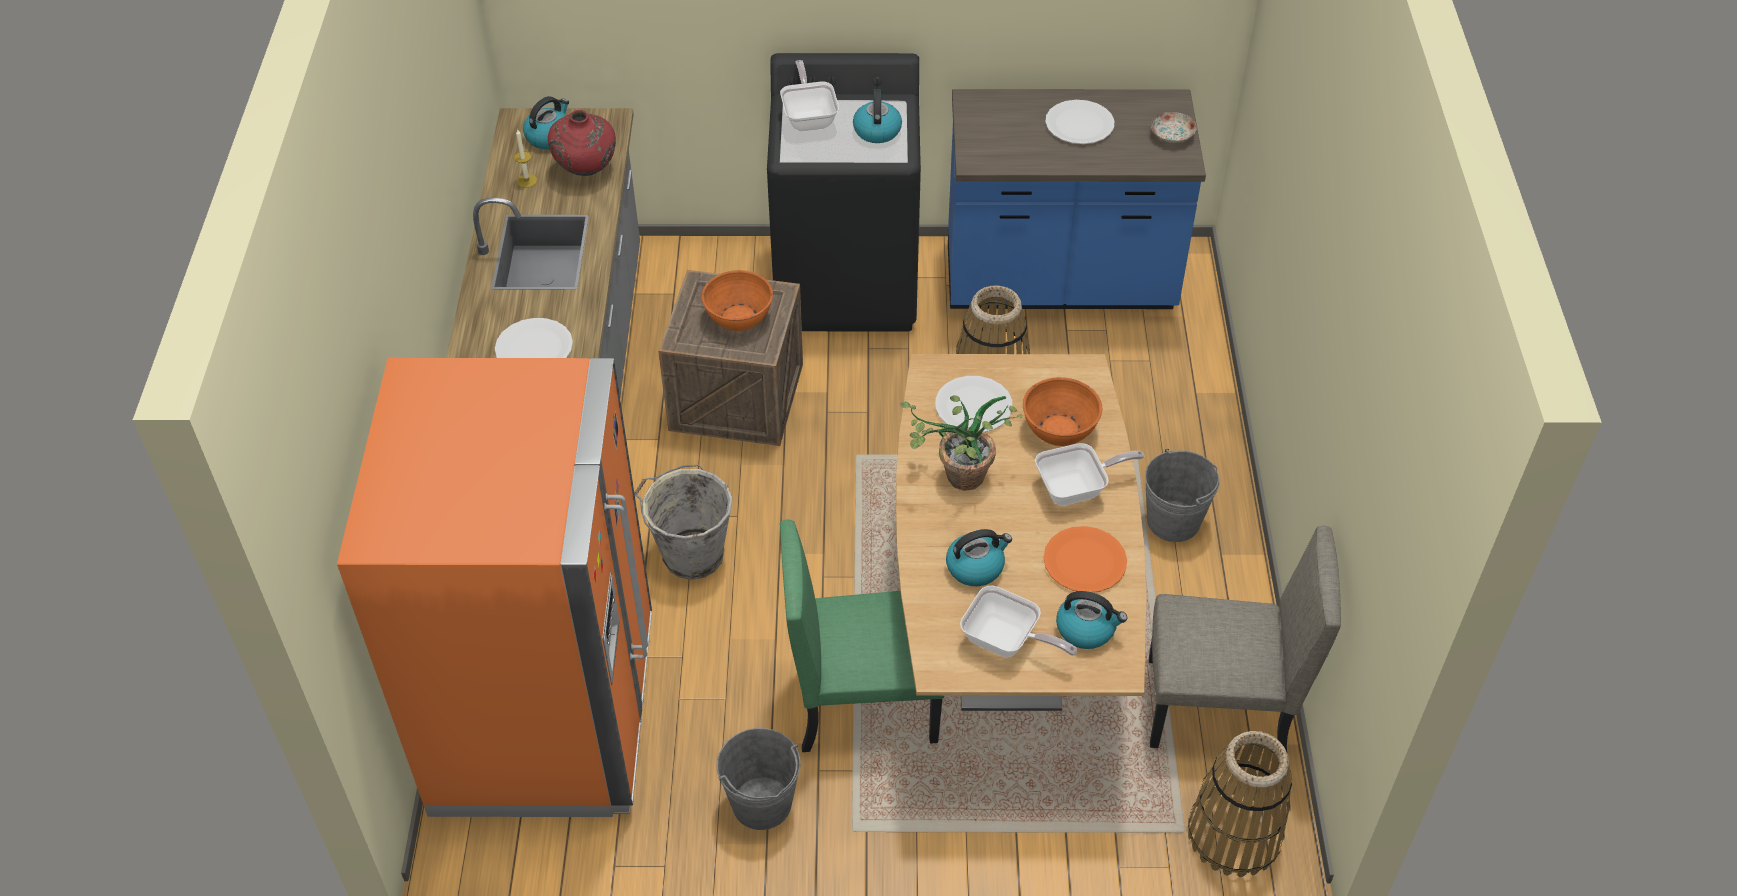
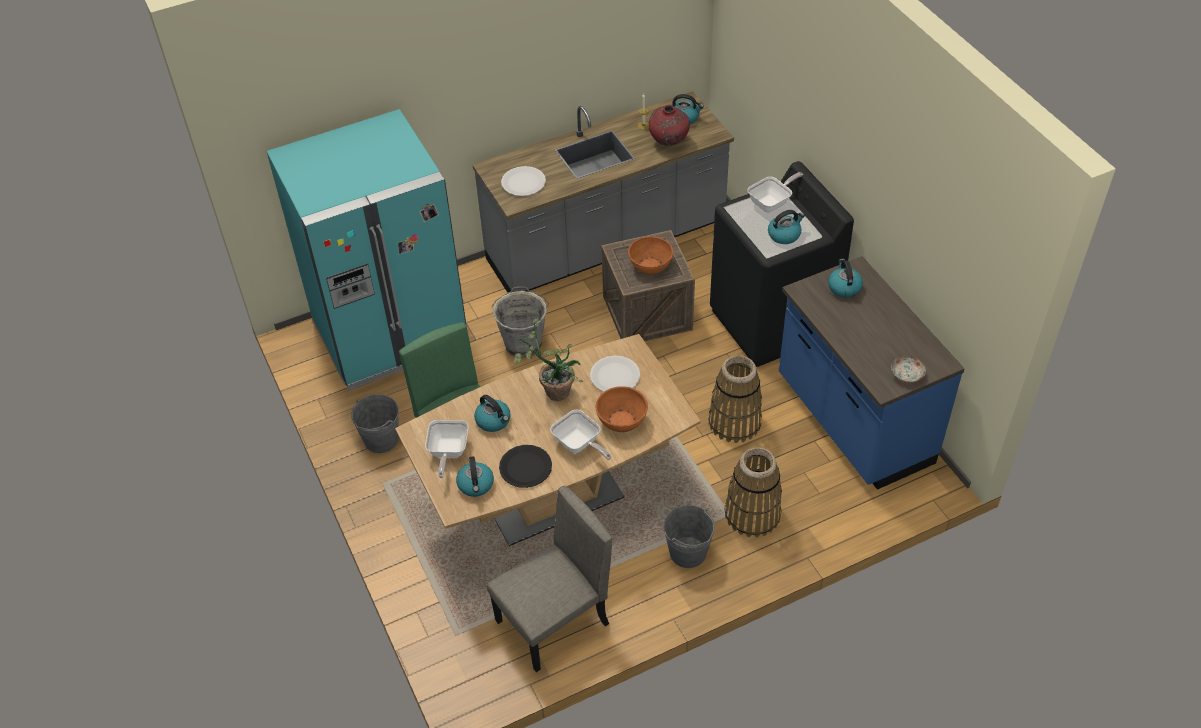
camera: 65 degrees right, 0 degrees up
(546, 716) = (390, 334): orange fridge -> turquoise fridge
(995, 125) = (844, 287): none -> kettle
(1079, 124) = (878, 325): white plate -> none
(1084, 561) = (525, 467): orange plate -> black plate
(1216, 708) = (553, 623): beige chair -> beige chair turned 105 degrees counterclockwise
(1234, 835) = (465, 662): basket -> basket (752, 514)

